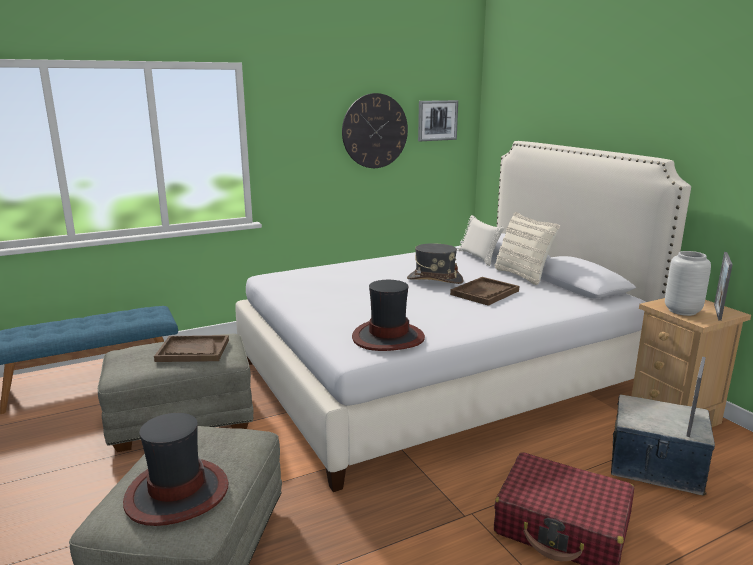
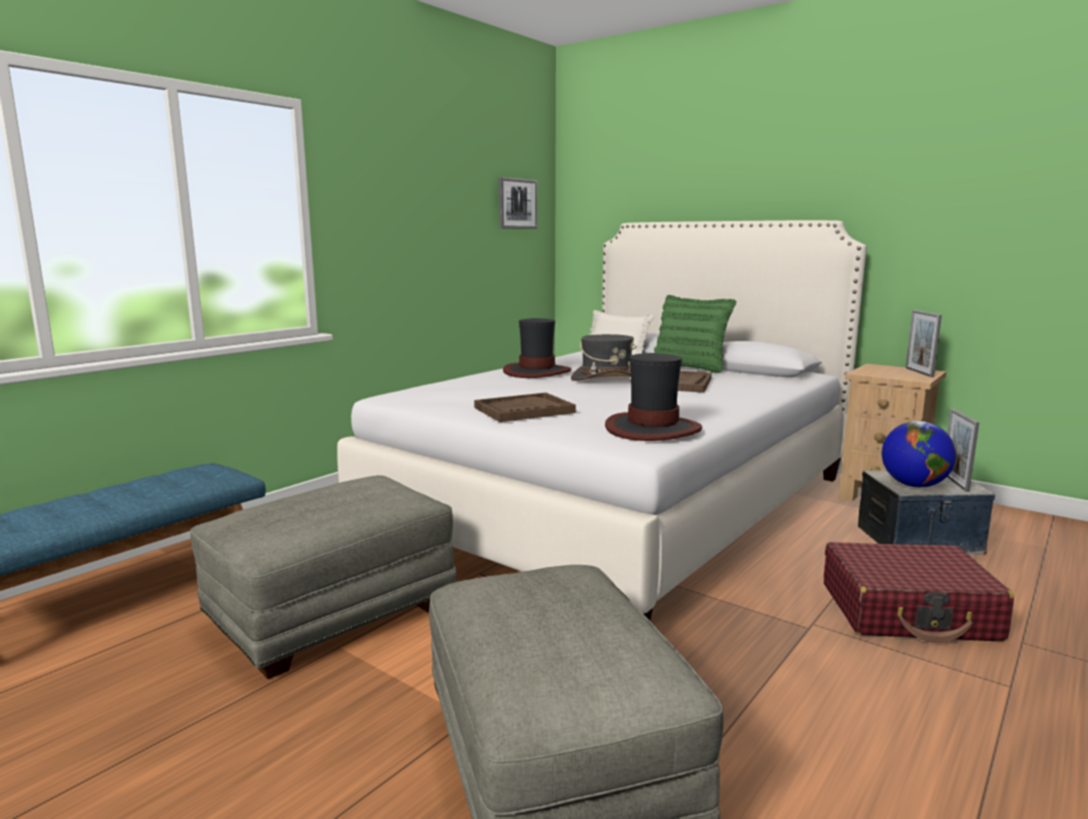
camera: 25 degrees left, 5 degrees down
(176, 493) = (586, 648): hat -> hat (536, 372)
(193, 351) = (353, 498): brown tray -> brown tray (524, 410)
(375, 131) = (455, 212): wall clock -> none
(523, 276) = (691, 368): beige pillow -> green pillow
(645, 419) = (914, 485): none -> globe
(683, 311) = (891, 374): grey vase -> none

